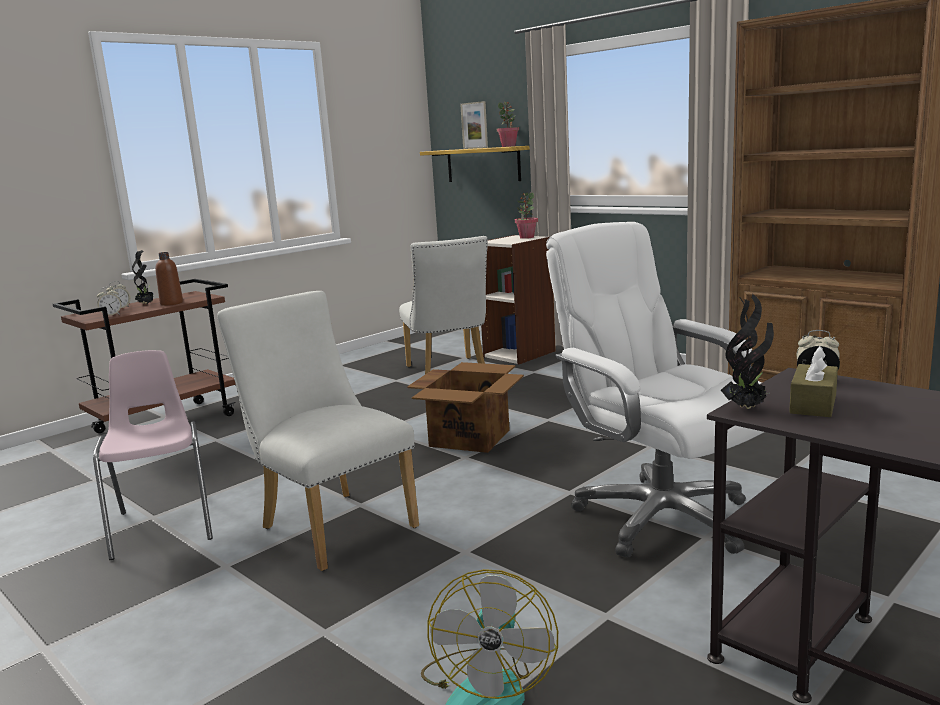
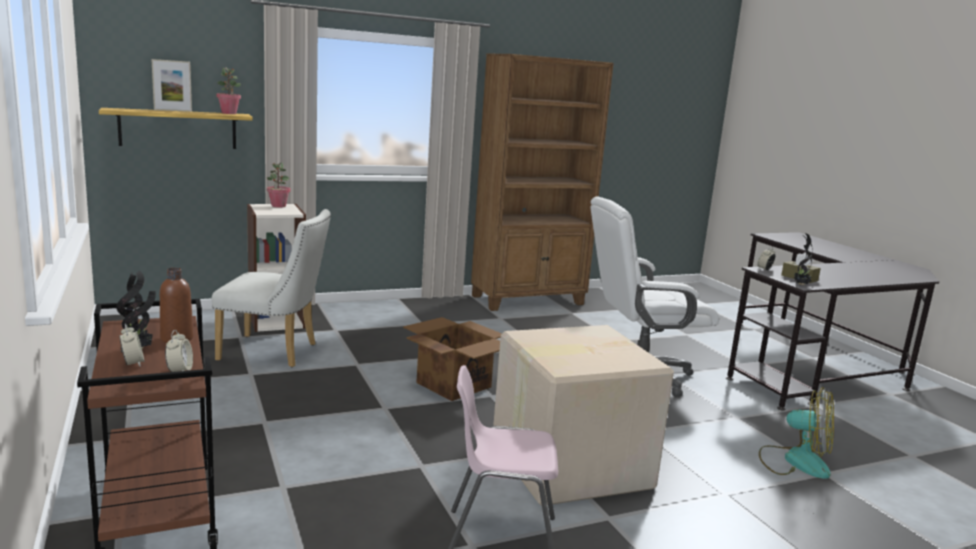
camera: 70 degrees left, 0 degrees up
(331, 524) = (568, 464): white chair -> cardboard box

